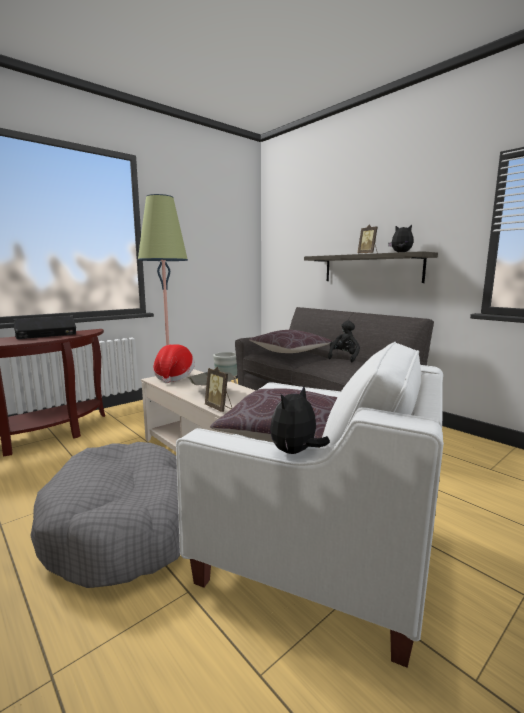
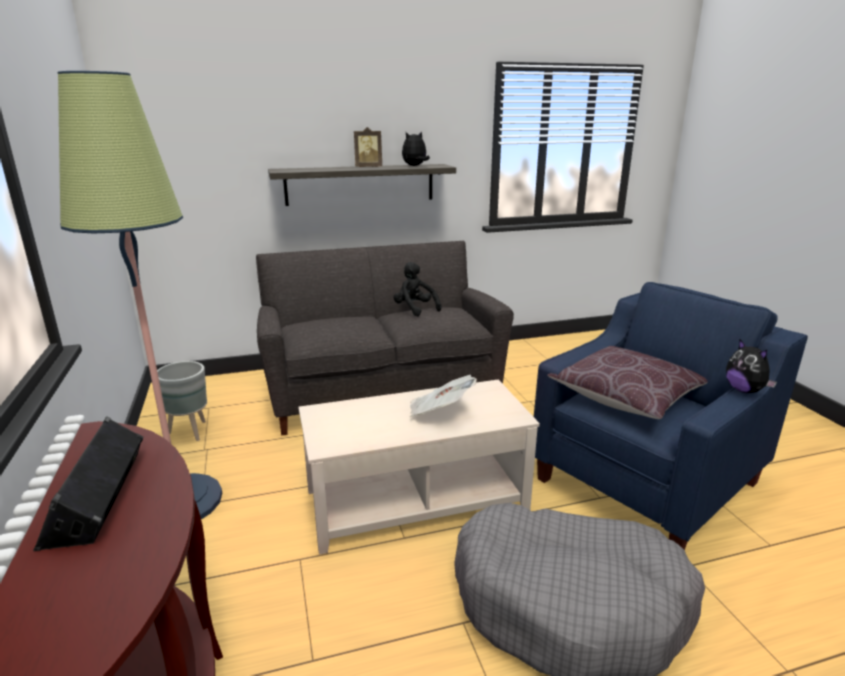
camera: 65 degrees left, 10 degrees up
(173, 377) = (333, 429): hat -> none
(219, 408) = (511, 418): picture frame -> none
(290, 351) = (339, 324): brown pillow -> none
(316, 555) = (647, 481): white armchair -> blue armchair

